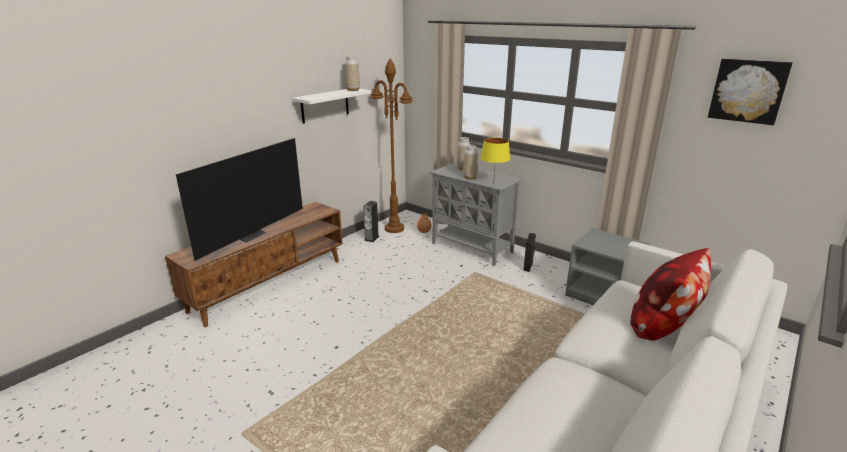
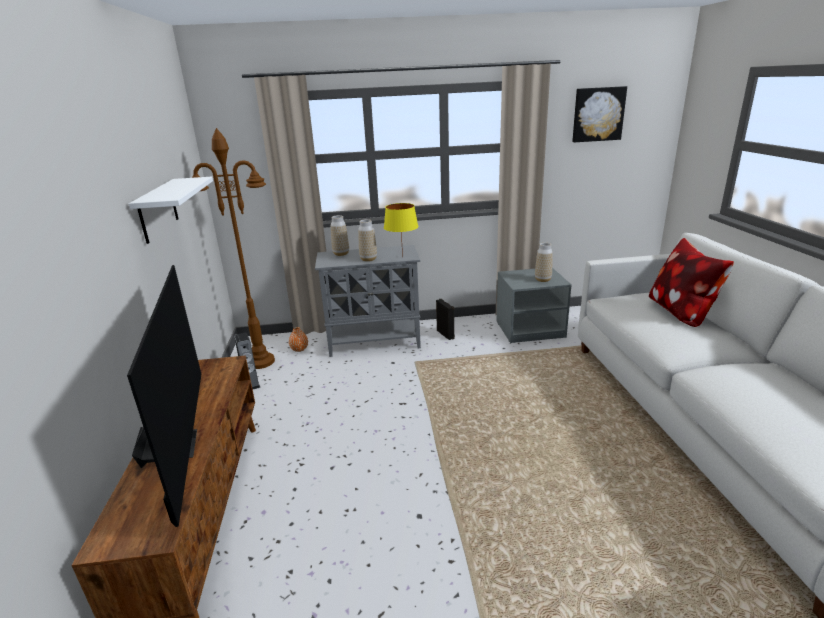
camera: 45 degrees left, 0 degrees up
(353, 90) = (188, 180): vase -> vase (542, 280)

